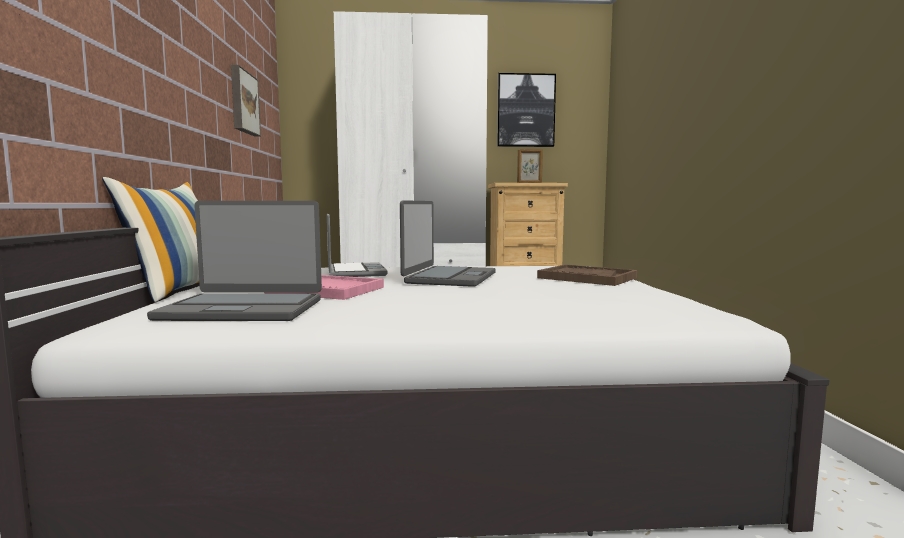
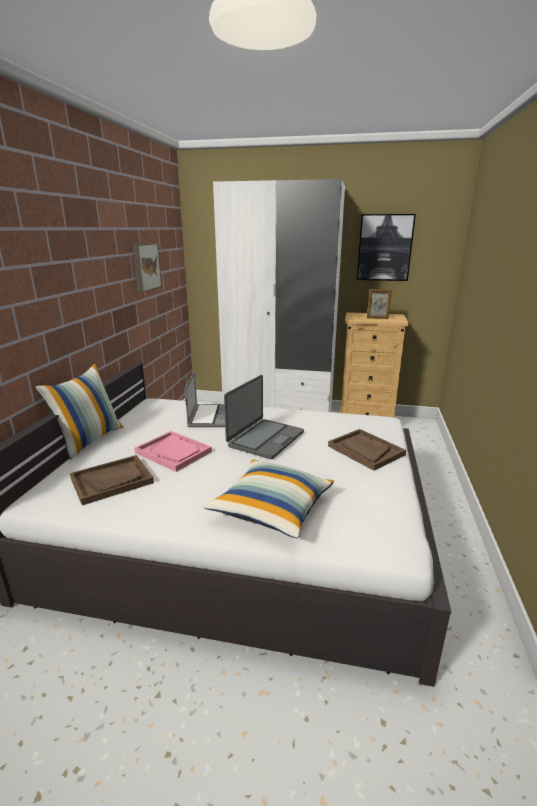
camera: 15 degrees right, 15 degrees up
(243, 309) = (112, 480): laptop -> brown tray
(519, 310) = (271, 509): none -> pillow

